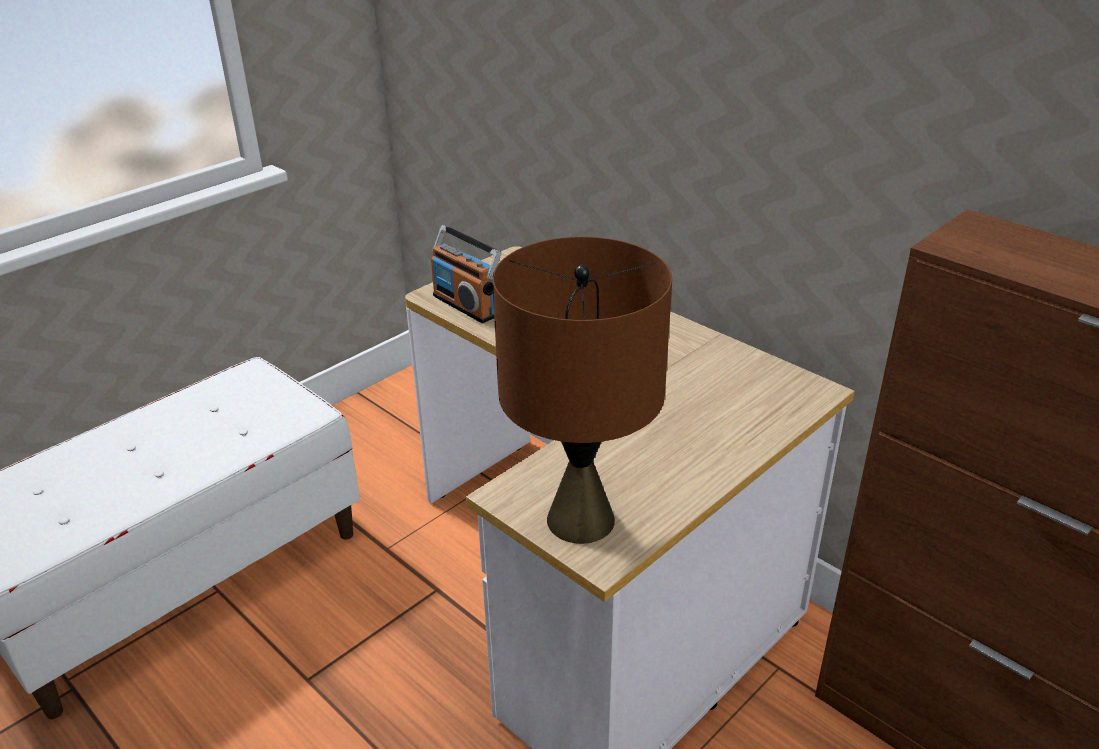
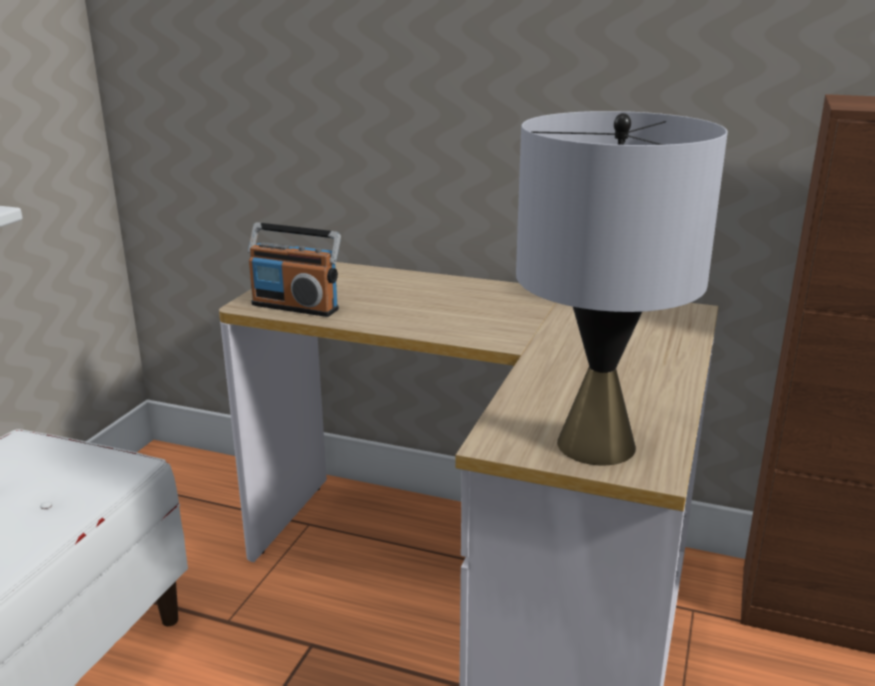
camera: 25 degrees left, 10 degrees down
(581, 520) = (597, 445): brown table lamp -> grey table lamp

